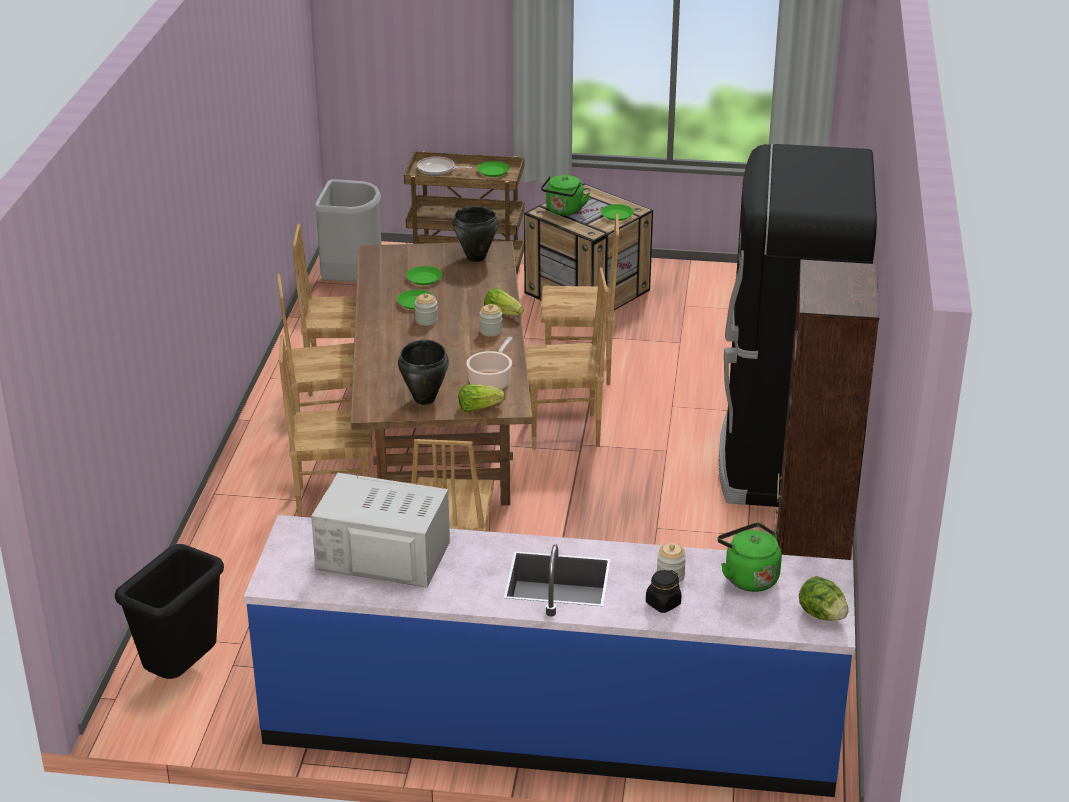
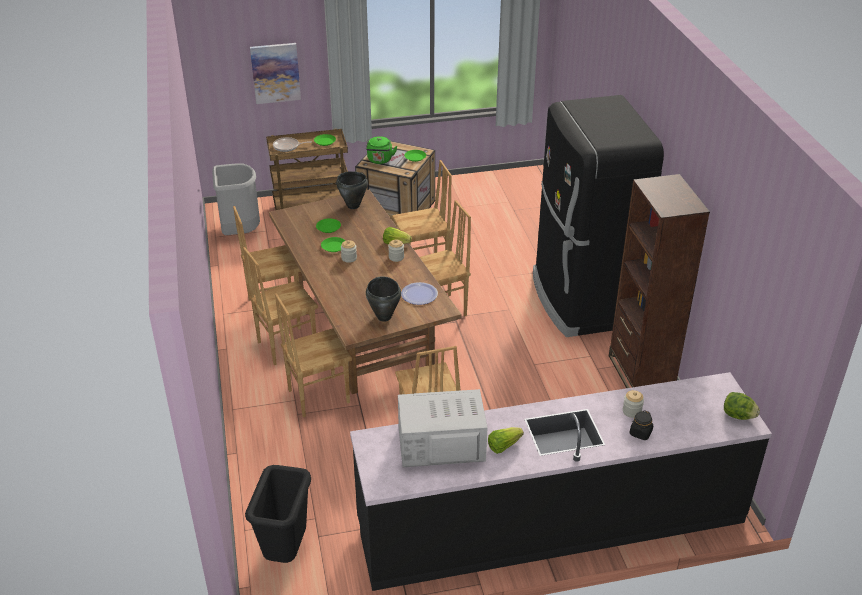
camera: 20 degrees left, 5 degrees up
(440, 62) = (275, 73): none -> picture
(478, 408) = (423, 315): lettuce -> lettuce (503, 446)
(491, 382) = (419, 294): cooking pot -> plate
(551, 726) = (551, 522): blue counter -> black counter
(748, 577) = (678, 400): green kettle -> none

